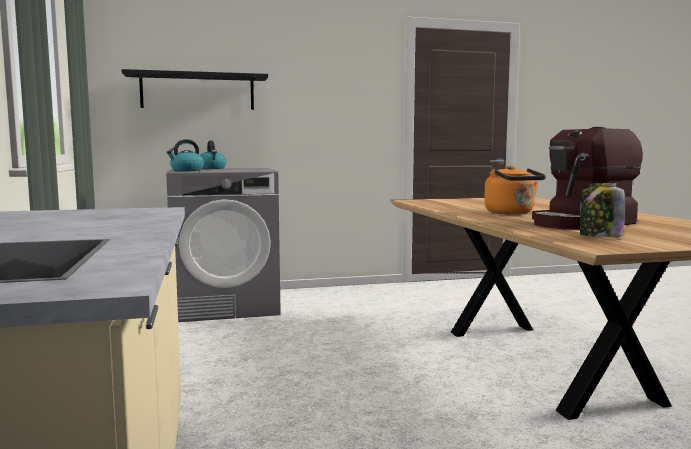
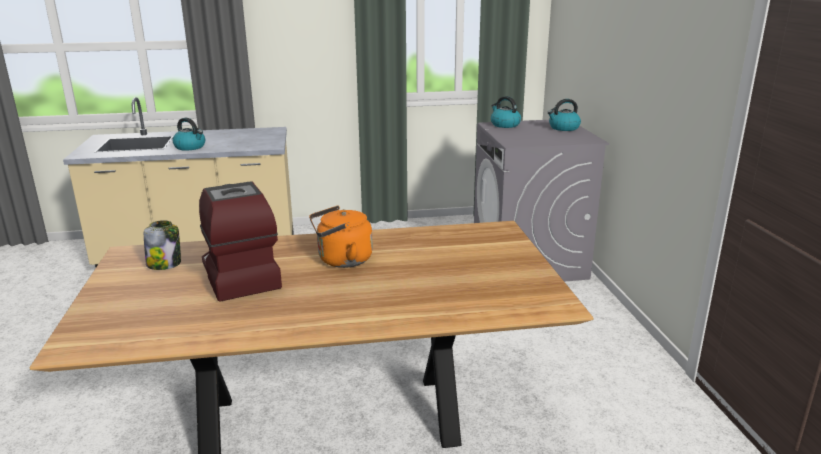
camera: 95 degrees right, 15 degrees up
(118, 229) = (190, 147): none -> kettle
(198, 92) = (591, 42): black shelf -> none

